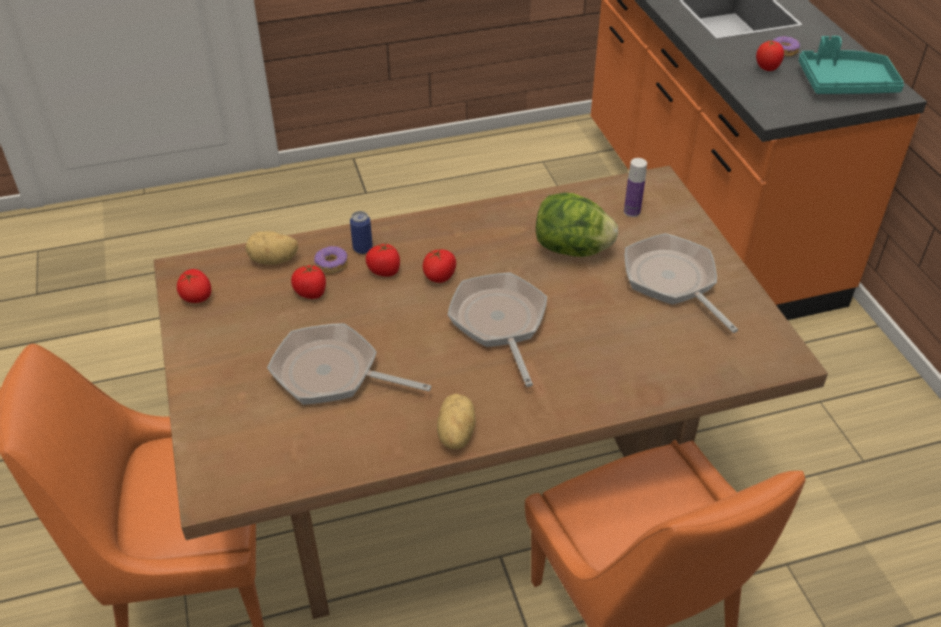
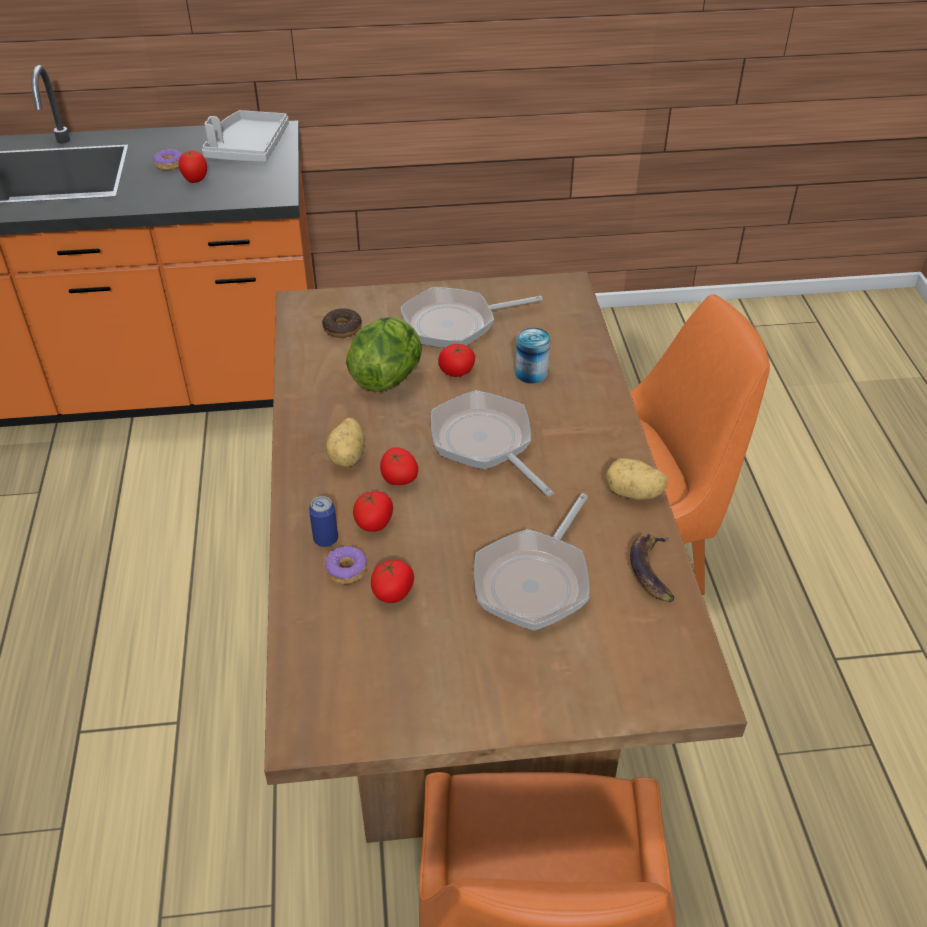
camera: 80 degrees left, 0 degrees up
(197, 297) = (367, 713): tomato -> tomato (456, 372)
(273, 260) = (318, 628): potato -> potato (348, 456)
(354, 452) = (651, 570): none -> banana
(499, 323) = (485, 443): frying pan -> frying pan turned 60 degrees clockwise
(616, 344) = (531, 373): none -> can
(632, 212) = (342, 328): bottle -> donut
(845, 84) = (248, 148): turquoise tray -> grey tray

